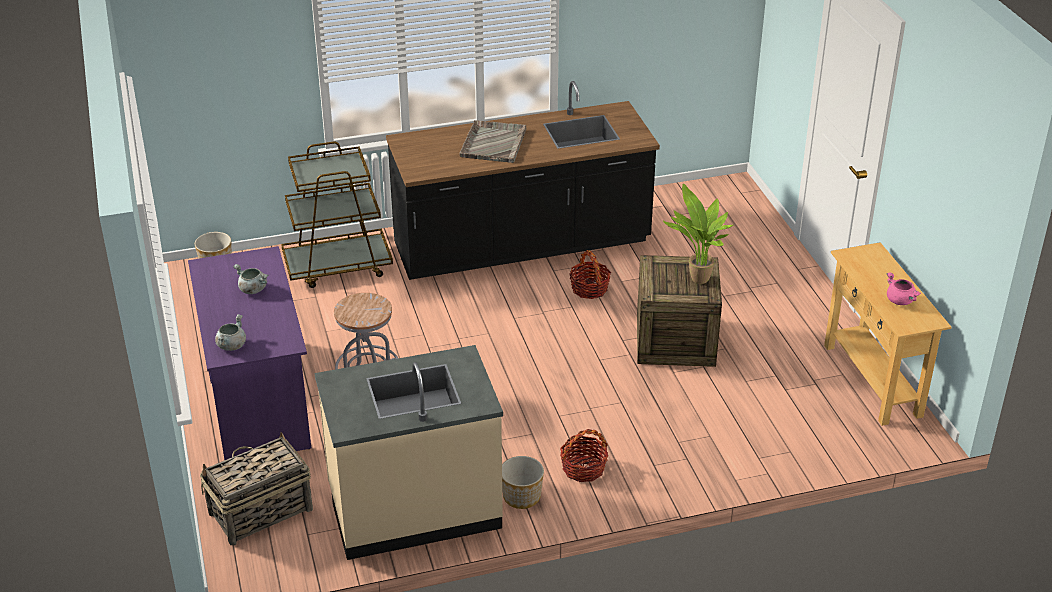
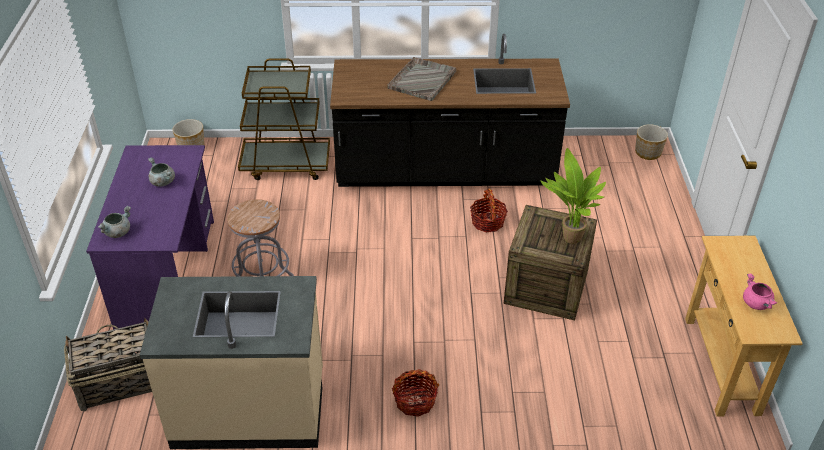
camera: 15 degrees right, 5 degrees up
(522, 497) = (348, 418): planter -> planter (648, 153)

